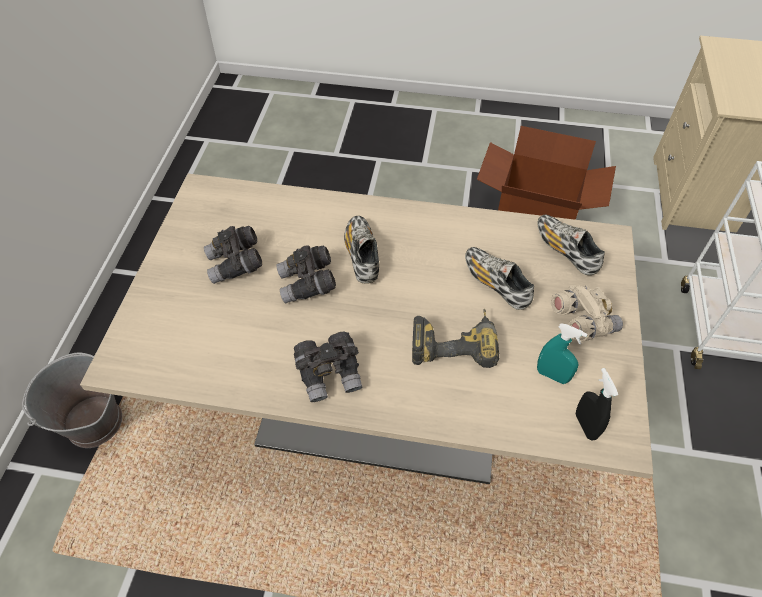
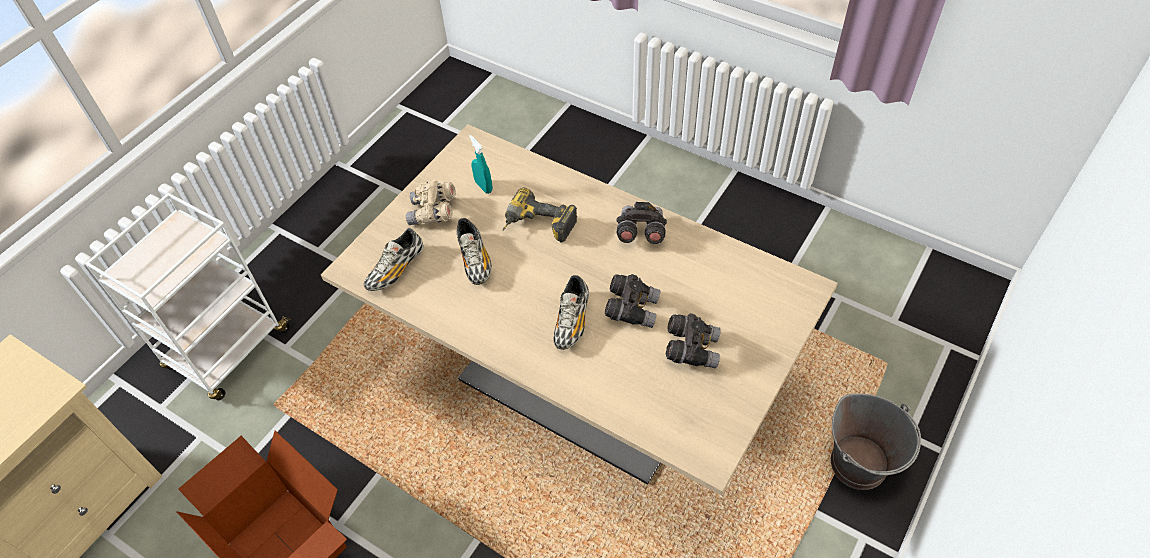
camera: 155 degrees left, 0 degrees up
(565, 251) = (396, 269): shoe -> shoe turned 45 degrees clockwise
(585, 425) = (486, 155): black spray bottle -> none

